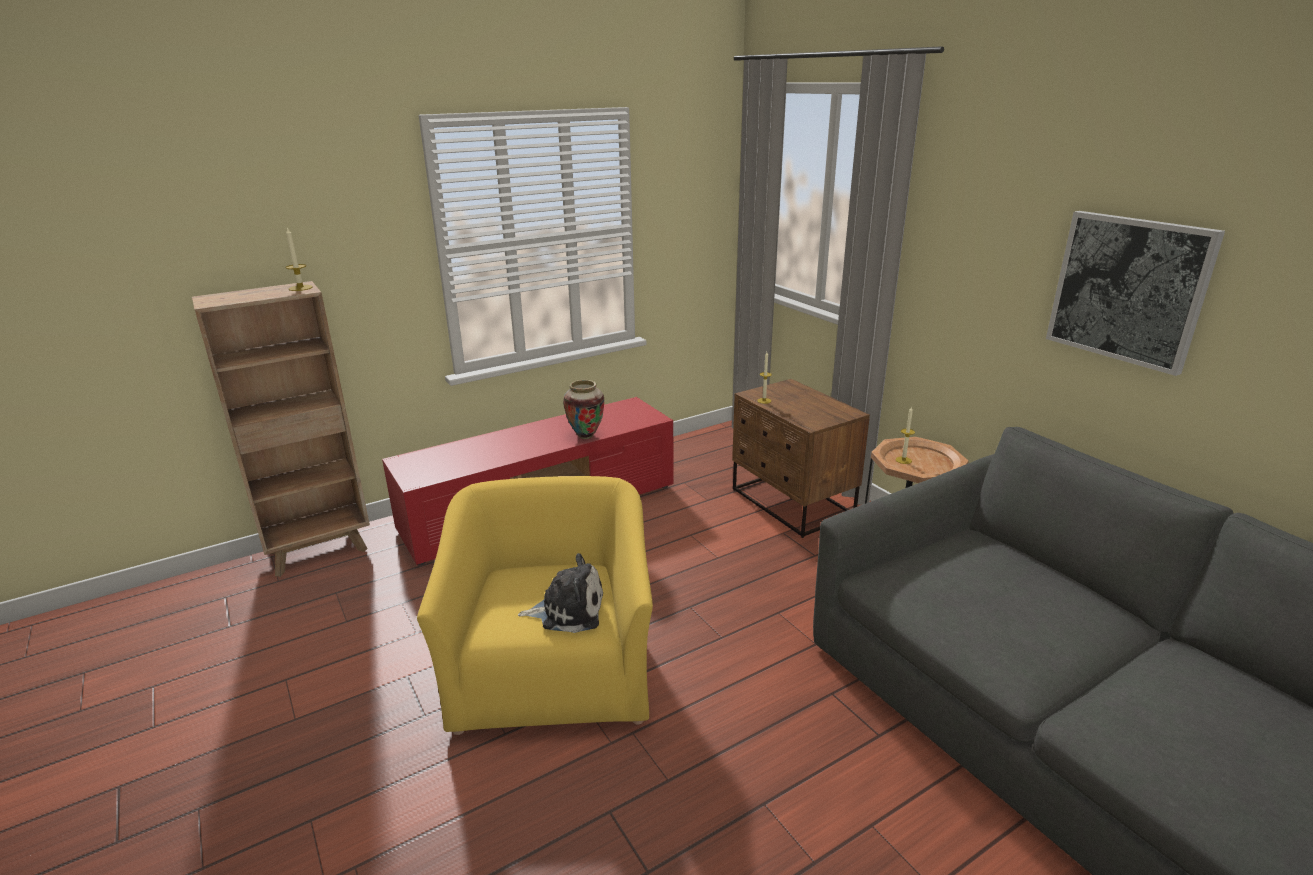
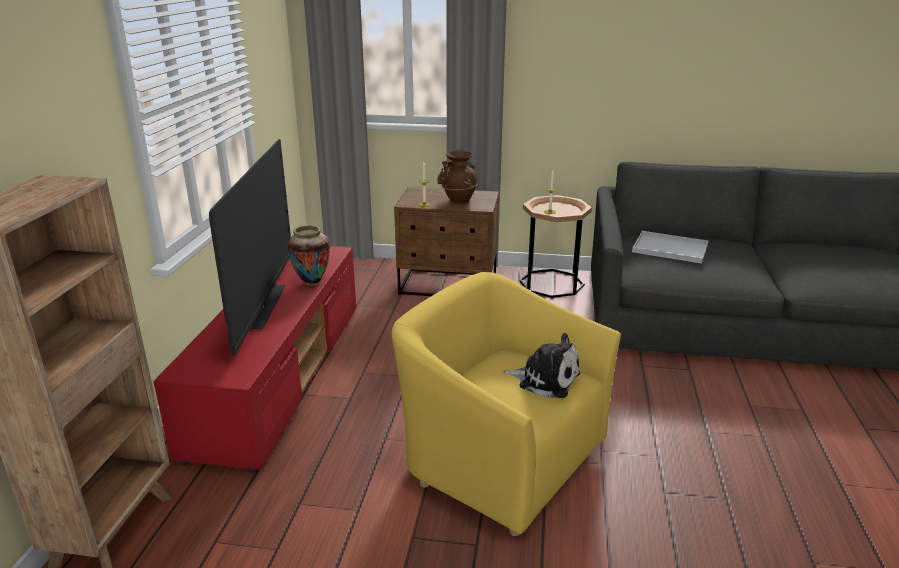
camera: 50 degrees left, 0 degrees up
(300, 288) = (61, 181): candle -> none
(523, 440) = (265, 307): none -> television
(568, 610) = (545, 379): plush toy -> plush toy turned 75 degrees clockwise
(805, 408) = (458, 200): none -> brown vase
(976, 568) = (668, 248): none -> white tray
(1128, 289) = (670, 58): picture -> none

